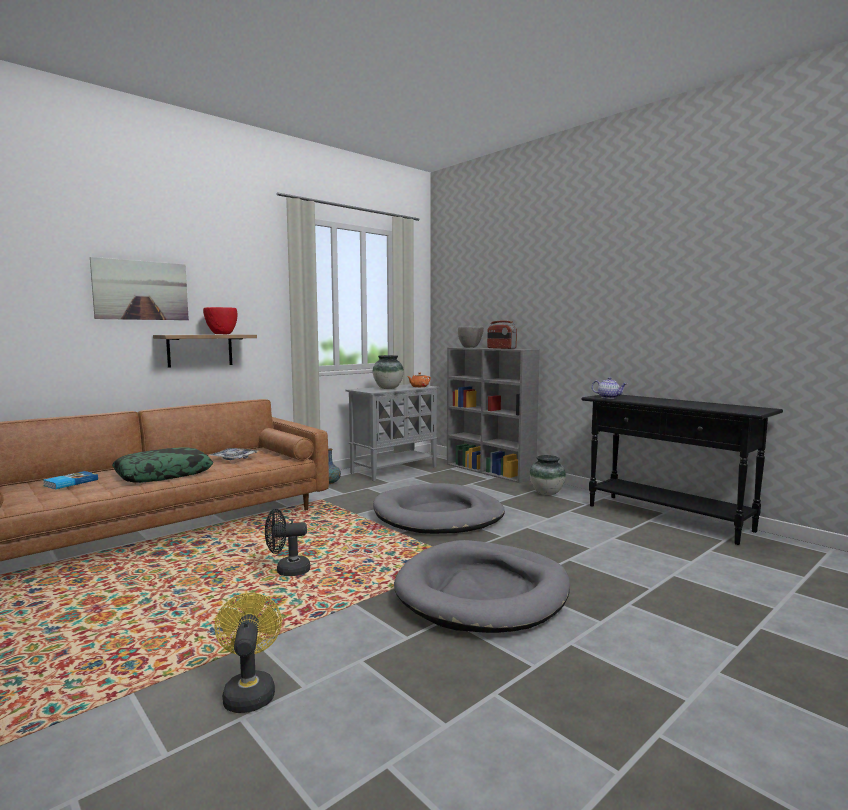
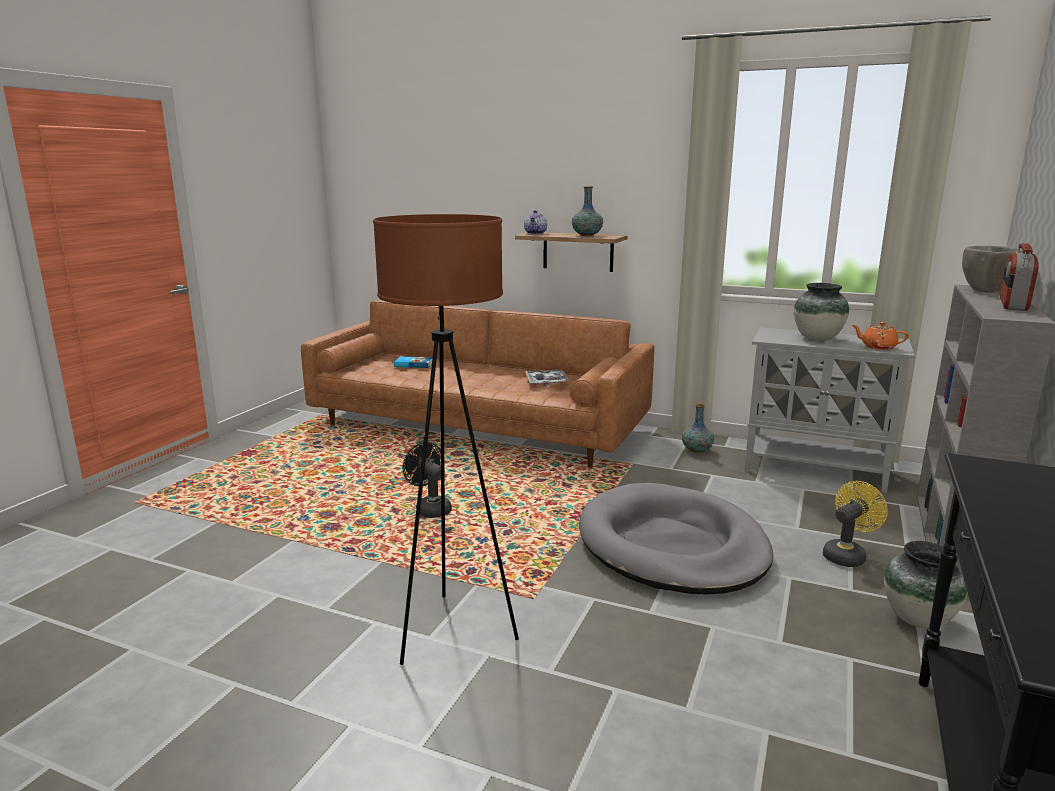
camera: 65 degrees right, 10 degrees up
(141, 290) = (524, 183): picture -> none
(164, 474) = (466, 378): pillow -> none
(221, 334) = (586, 235): red bowl -> vase
(249, 691) = (222, 561): yellow fan -> yellow fan (847, 555)
(483, 592) = (453, 632): grey dog bed -> brown floor lamp
(608, 397) = (991, 475): teapot -> teapot (535, 233)

